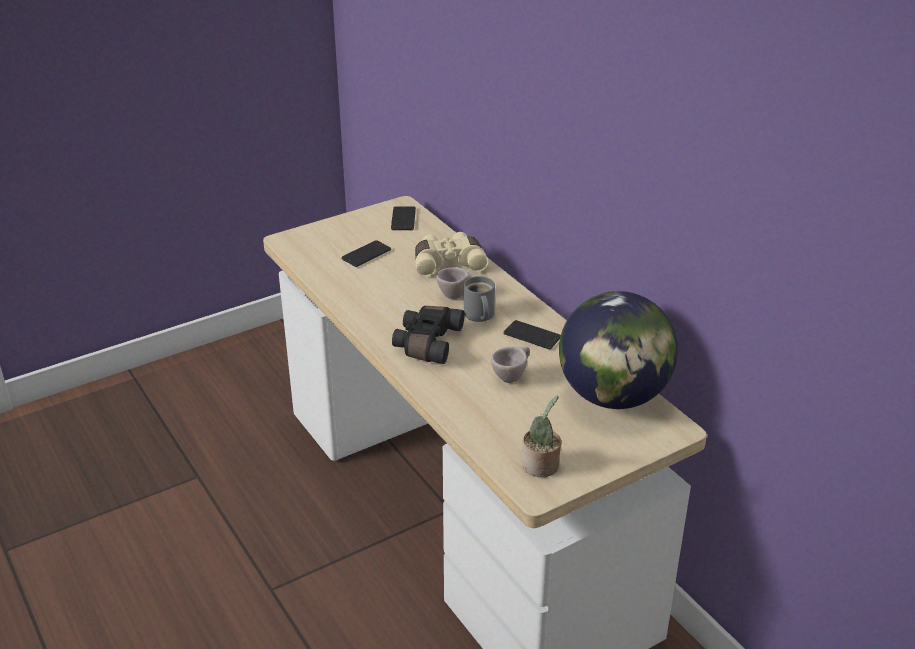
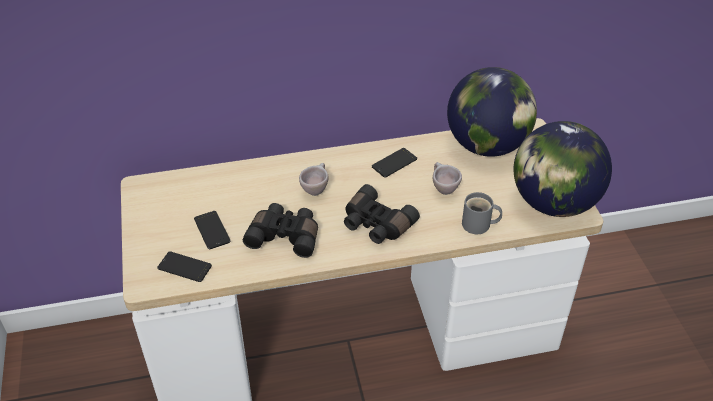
camera: 70 degrees left, 10 degrees up
(380, 294) = (285, 236): none -> black binoculars
(403, 219) = (165, 191): phone -> phone (184, 267)
(448, 262) = (260, 181): beige binoculars -> none
(478, 315) = (351, 184): grey mug -> grey mug (478, 225)
(541, 467) = (553, 203): potted plant -> globe

